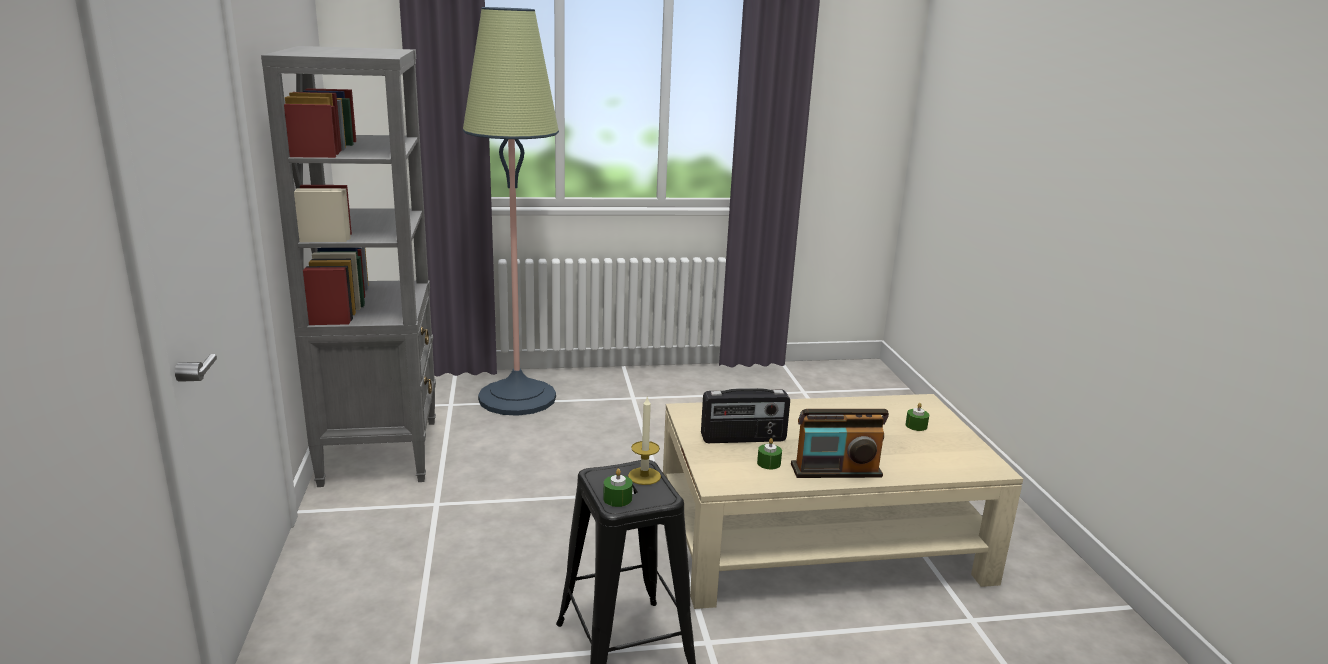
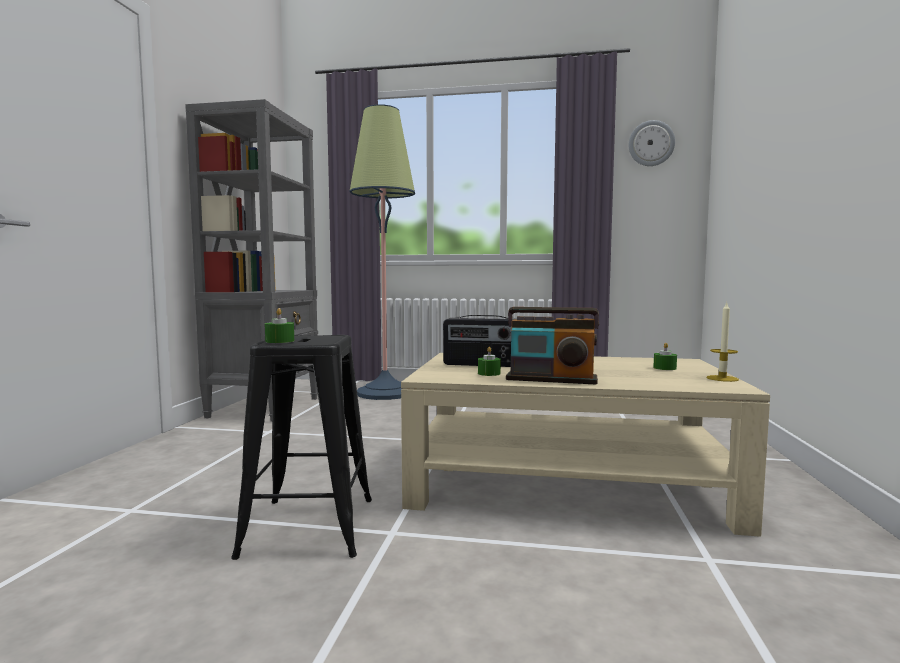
camera: 20 degrees right, 15 degrees down
(644, 476) = (325, 337): candle -> candle (722, 378)
(853, 60) = (651, 143): none -> wall clock

